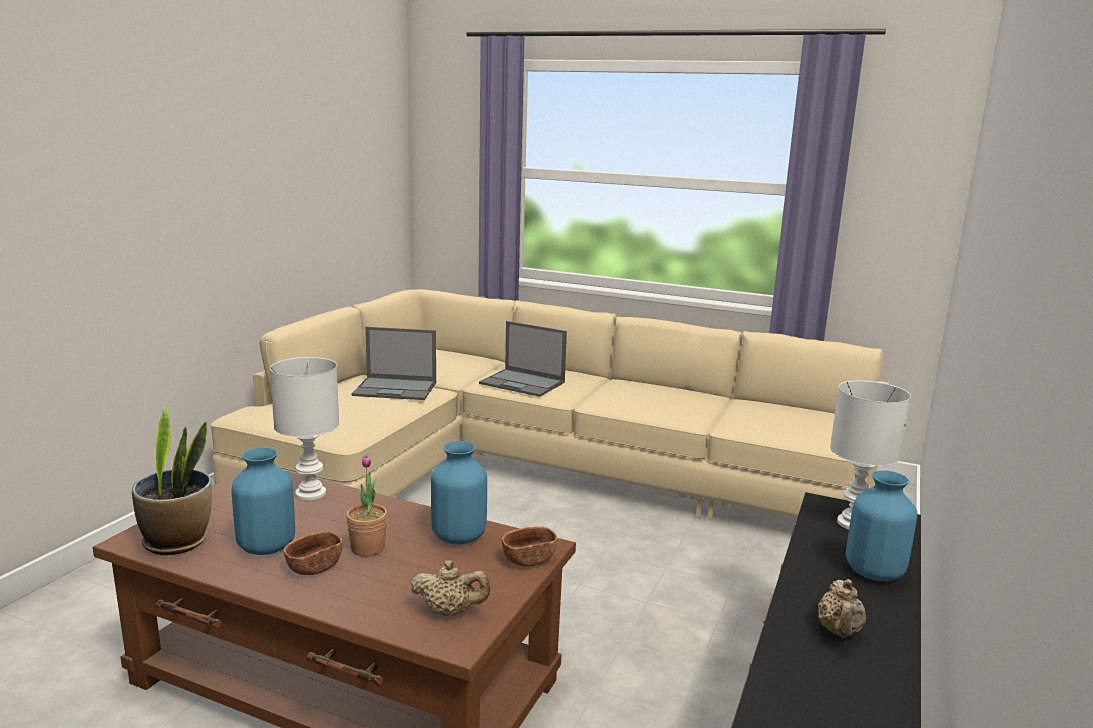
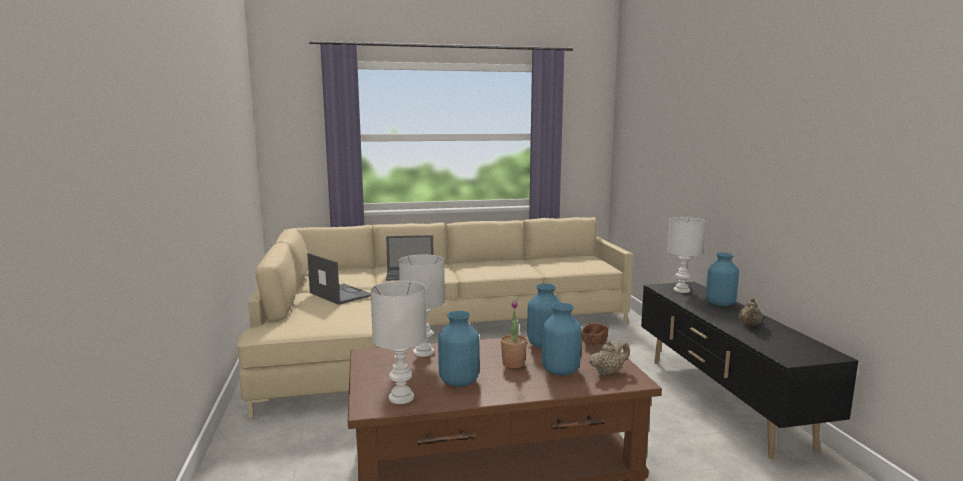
camera: 35 degrees left, 5 degrees down
(177, 542) = (400, 398): potted plant -> white table lamp
(314, 567) = (506, 380): brown bowl -> none
(396, 389) = (340, 294): laptop -> laptop turned 105 degrees counterclockwise
(398, 583) = (561, 371): none -> blue vase
(839, 632) = (749, 325): beige teapot -> beige teapot turned 45 degrees clockwise

